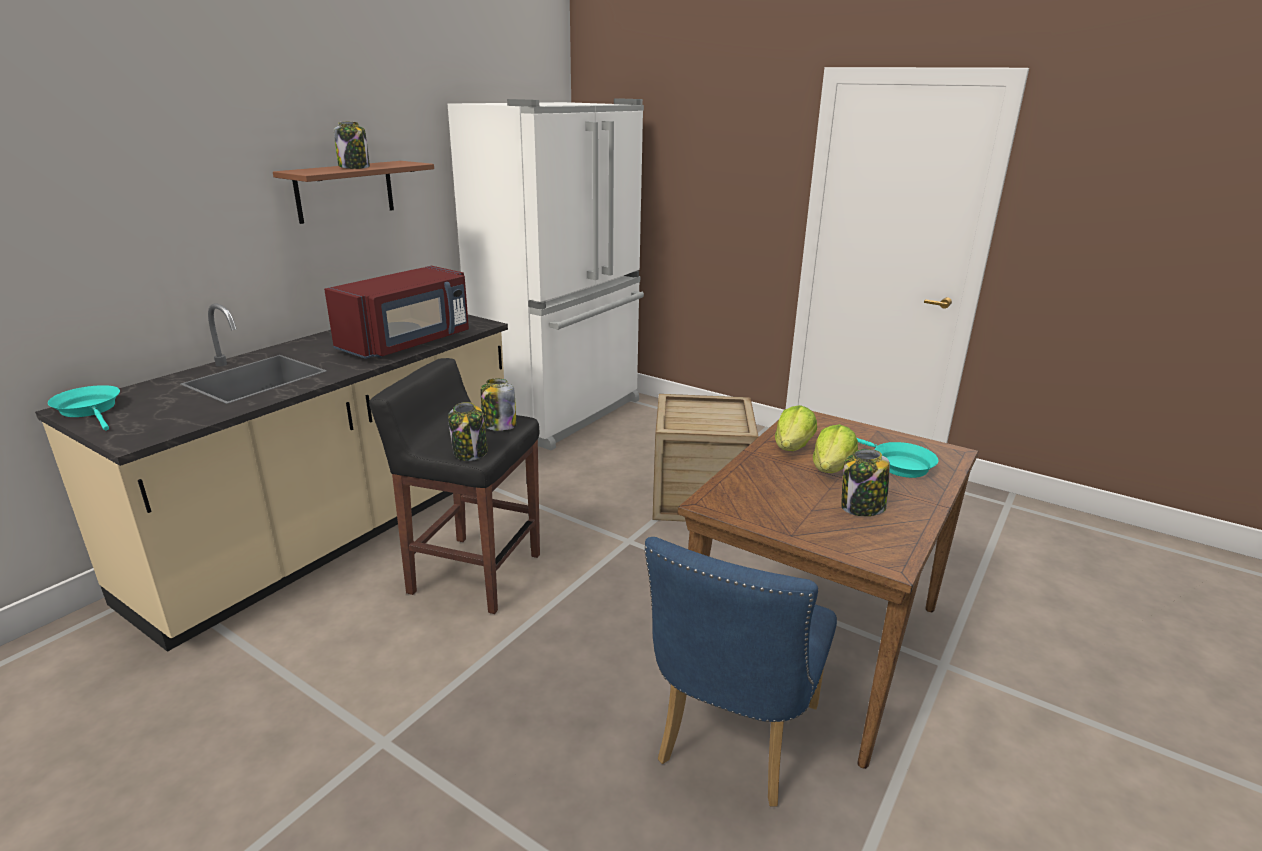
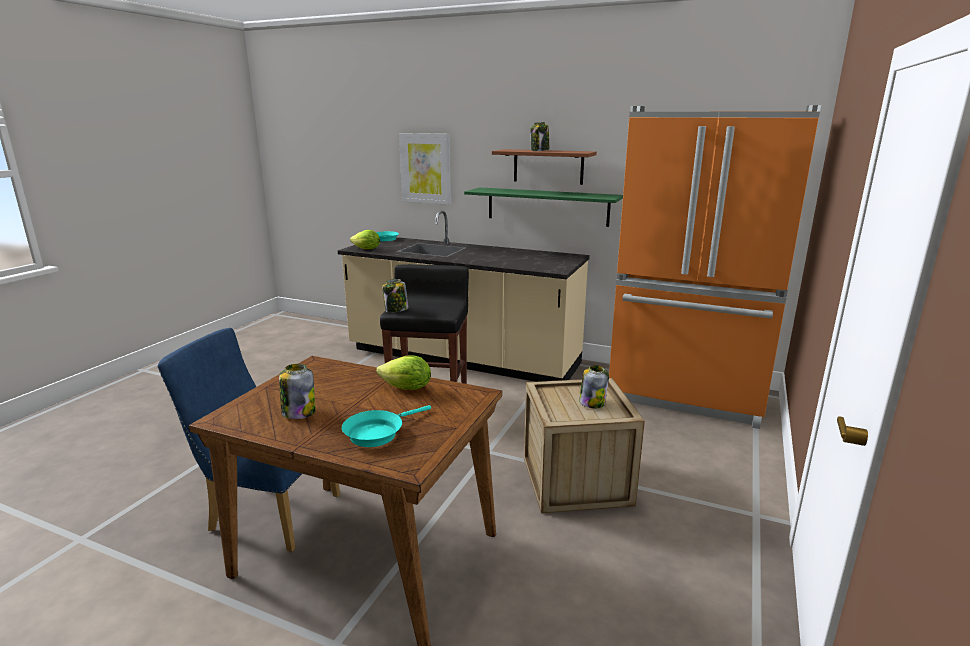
camera: 80 degrees right, 5 degrees down
(114, 232) = (426, 168): none -> picture
(354, 252) = (547, 206): none -> green shelf
(408, 343) = (503, 262): red microwave -> none
(499, 426) = (436, 311): jar -> jar (592, 403)
(563, 413) = (686, 396): white fridge -> orange fridge
(832, 468) = (367, 403): lettuce -> lettuce (367, 249)

